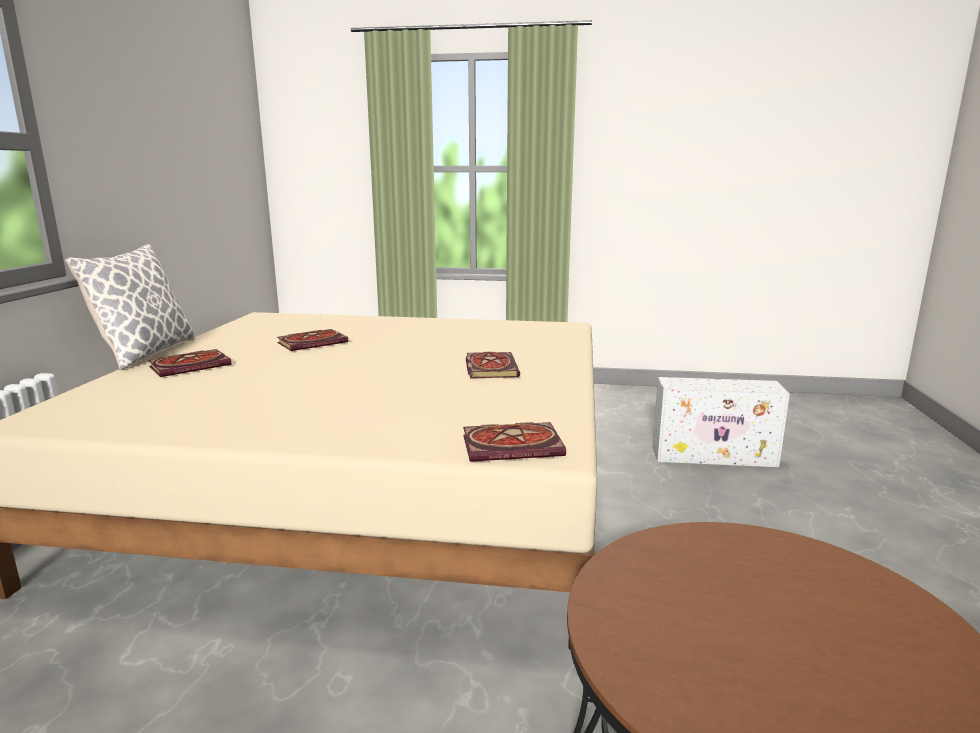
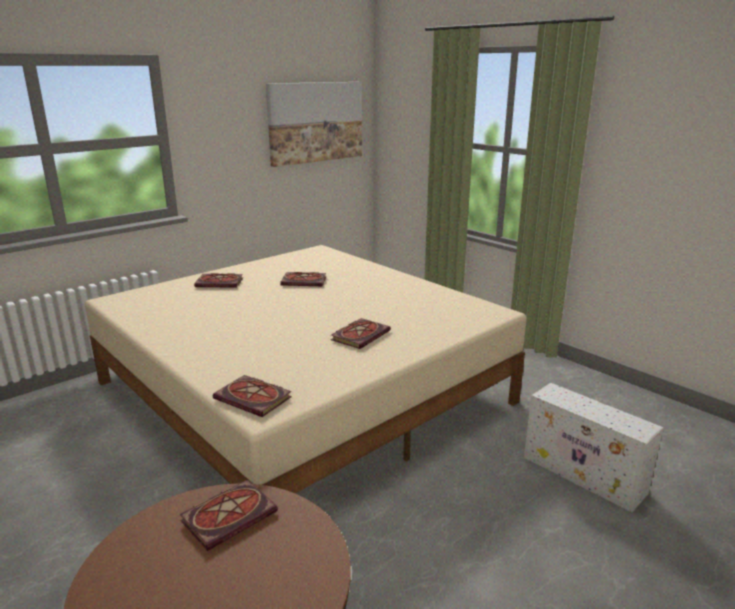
camera: 40 degrees right, 5 degrees up
(146, 353) = (217, 267): pillow -> none
(212, 144) = (315, 122): none -> picture
(668, 572) = (230, 515): none -> book

